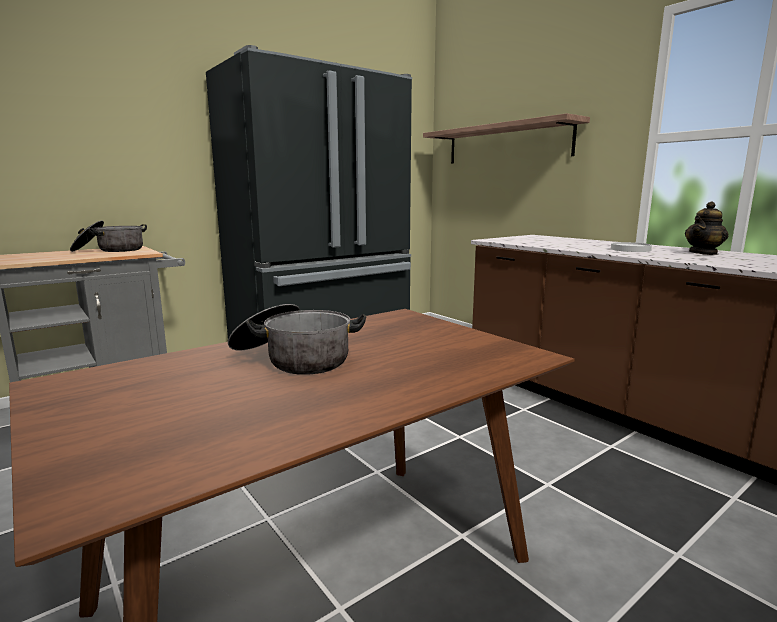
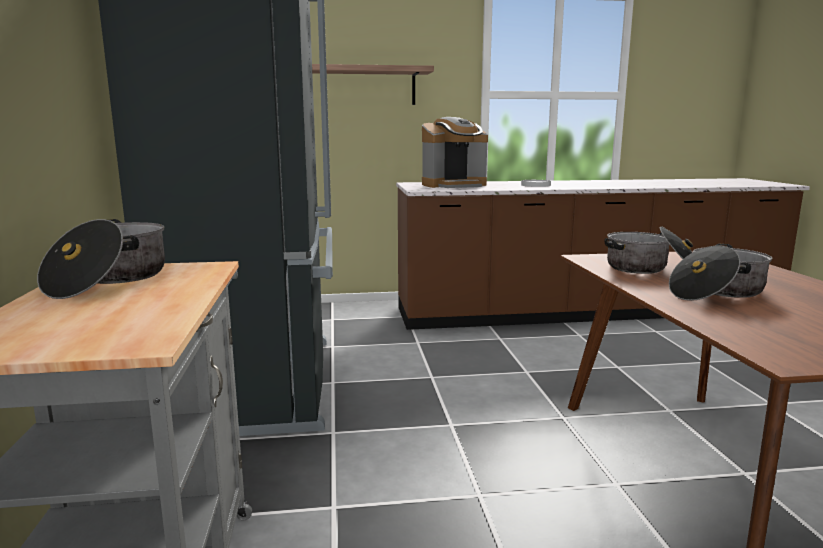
camera: 60 degrees left, 0 degrees up
(382, 335) = (651, 269): none -> cooking pot
(548, 240) = (454, 185): none -> coffee machine
(703, 253) = (569, 182): teapot -> none

